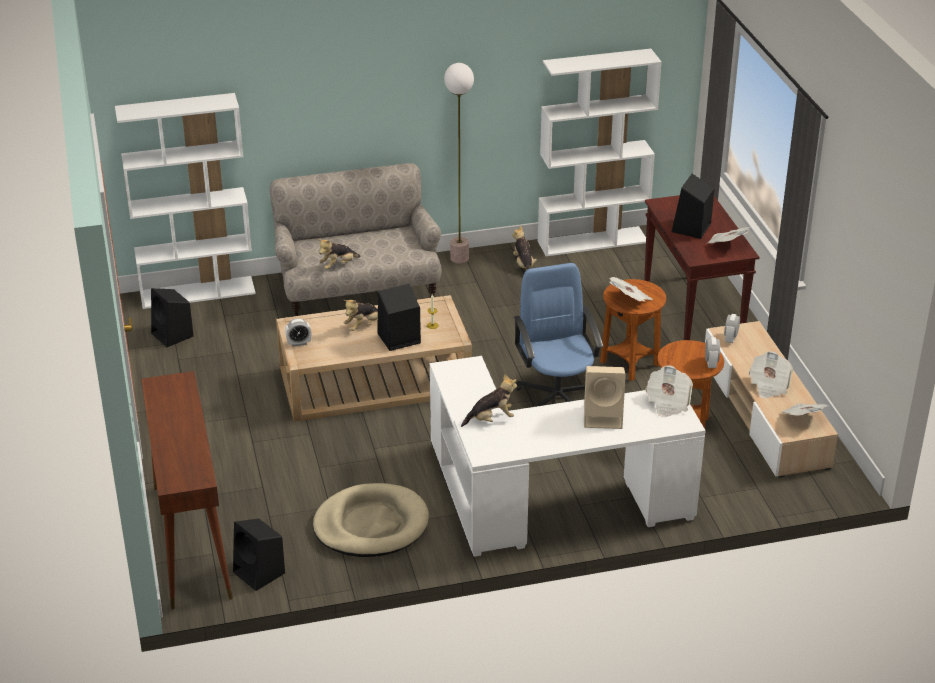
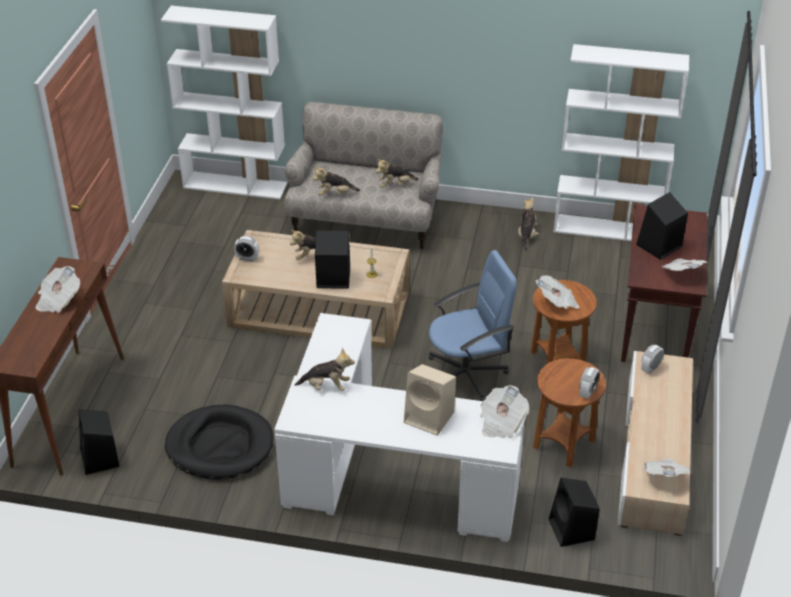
camera: 25 degrees right, 5 degrees up
(173, 335) = (189, 218): black speaker -> black speaker (572, 530)
(371, 525) = (220, 446): beige dog bed -> black dog bed
(391, 243) = (395, 185): none -> plush toy
(459, 258) = (474, 213): floor lamp -> none
(557, 397) = (467, 374): blue office chair -> blue office chair turned 60 degrees clockwise
(769, 385) = (654, 430): newspaper -> newspaper (58, 300)

